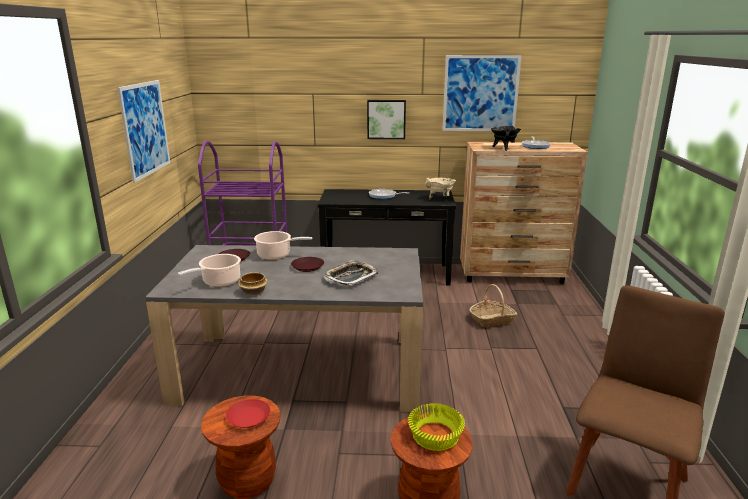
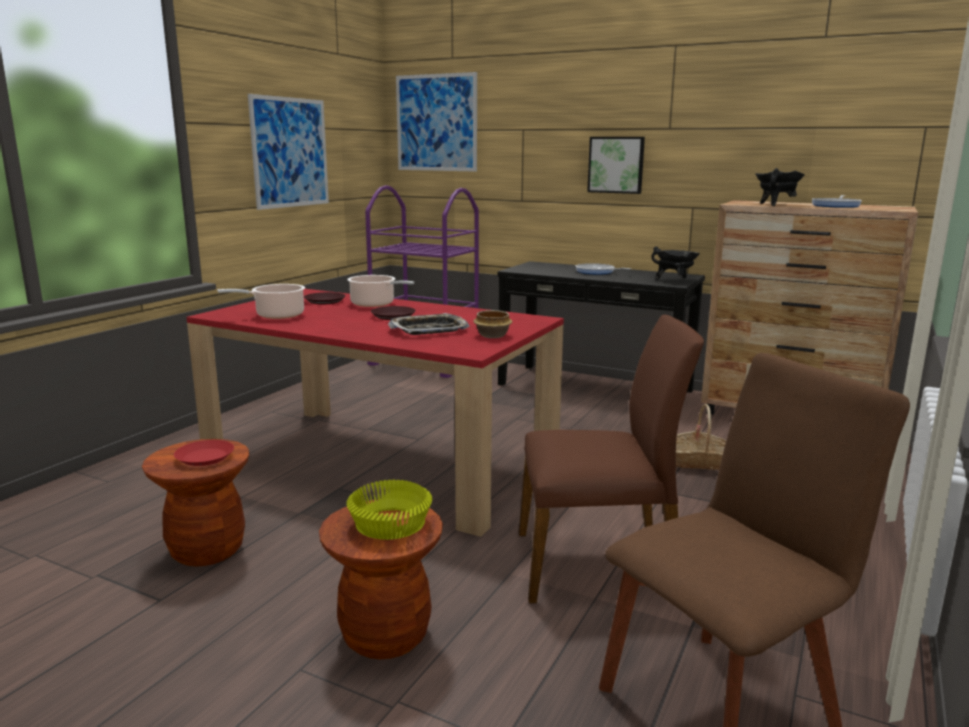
camera: 25 degrees right, 5 degrees down
(254, 292) = (297, 326): bowl -> bowl (493, 335)
(301, 370) = (380, 462): grey dining table -> red dining table
(440, 198) = (674, 280): beige cooking pot -> black cooking pot
(480, 93) = (758, 126): picture -> picture (436, 123)
(499, 411) = (597, 564): none -> brown chair

